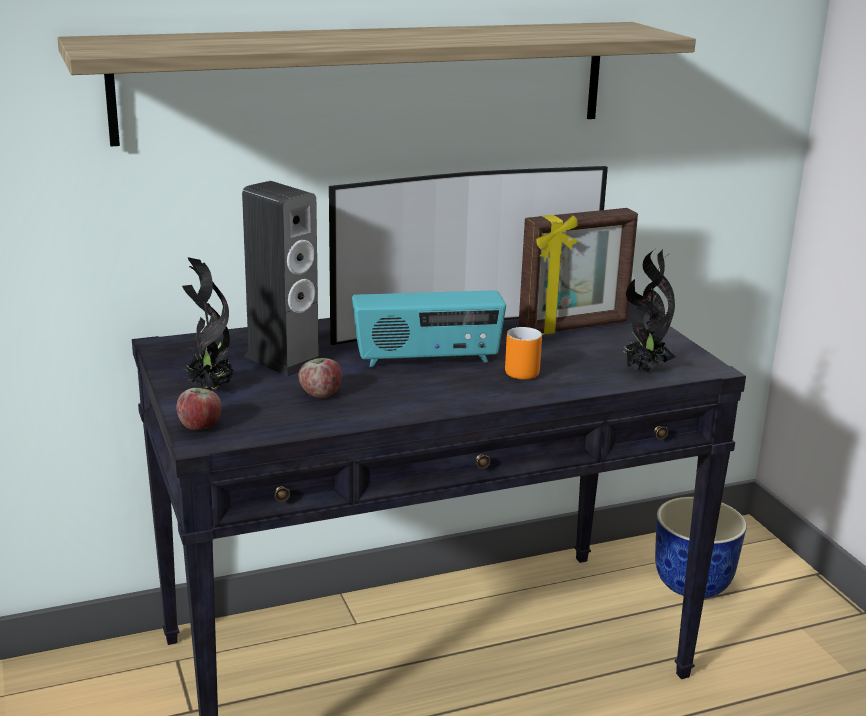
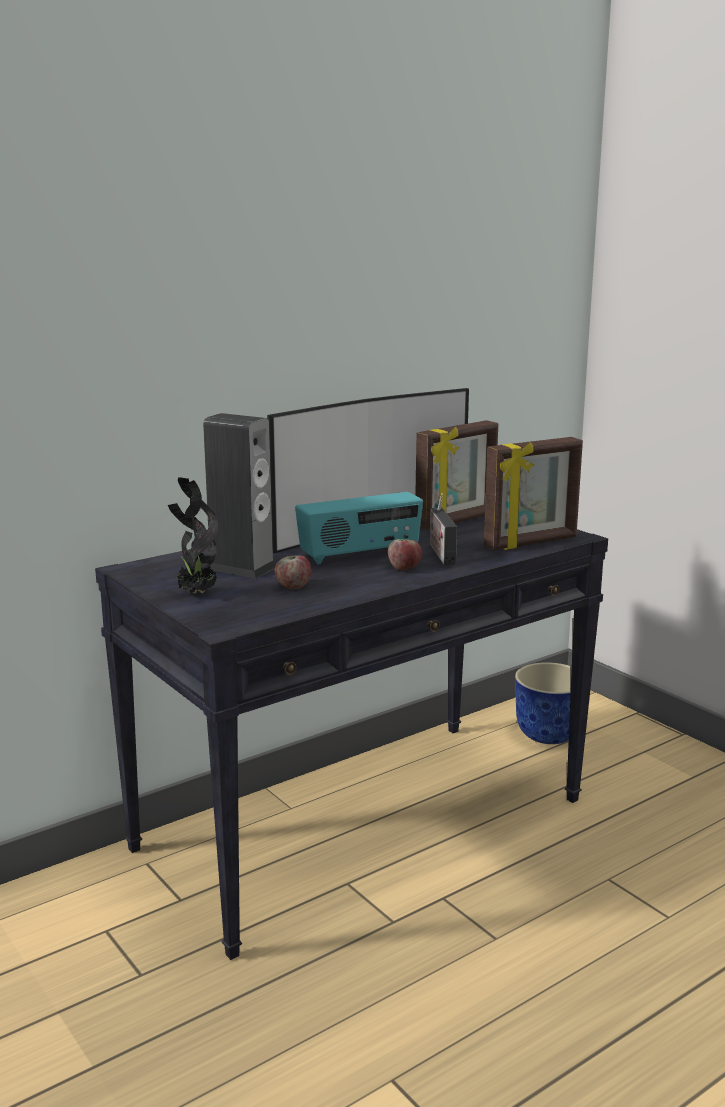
camera: 15 degrees left, 5 degrees down
(200, 426) = (211, 619): apple -> apple (404, 568)
(369, 80) = (276, 329): shelf -> none
(522, 370) = (440, 553): orange mug -> radio
(643, 370) = (531, 543): potted plant -> picture frame

